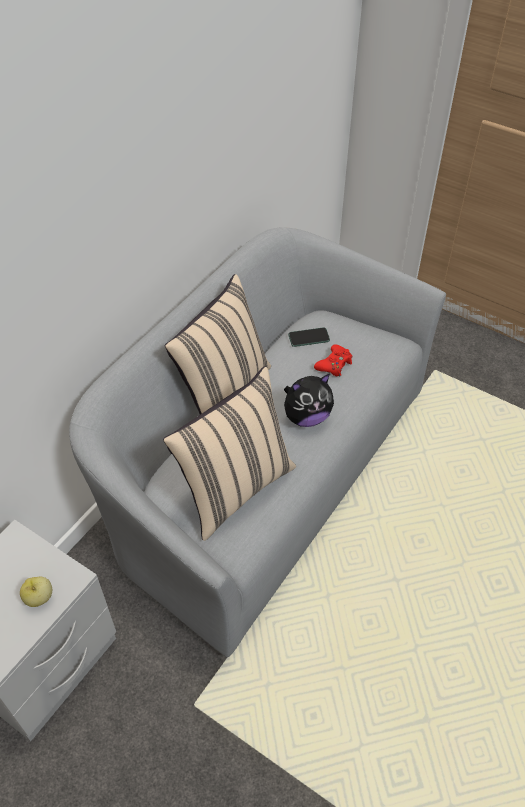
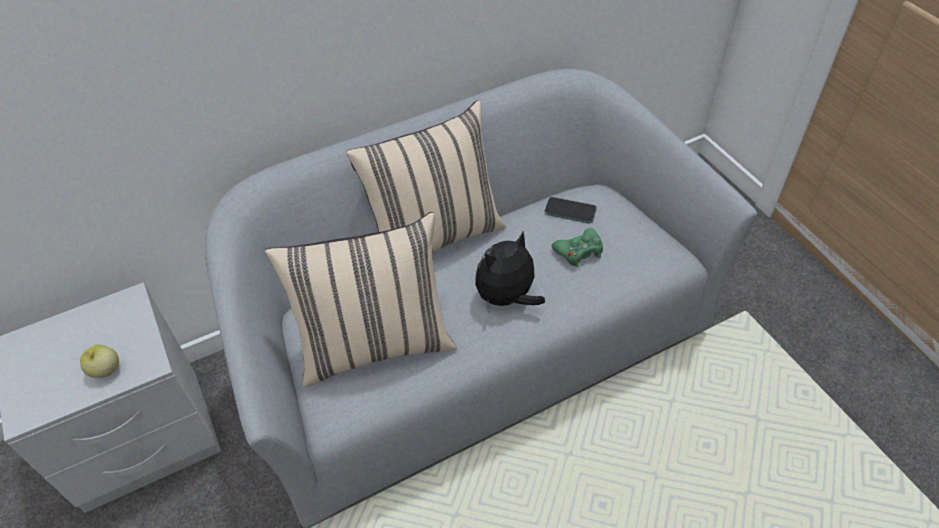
camera: 30 degrees right, 0 degrees up
(306, 417) = (507, 298): plush toy -> plush toy turned 135 degrees clockwise
(334, 364) = (579, 251): red game controller -> green game controller

